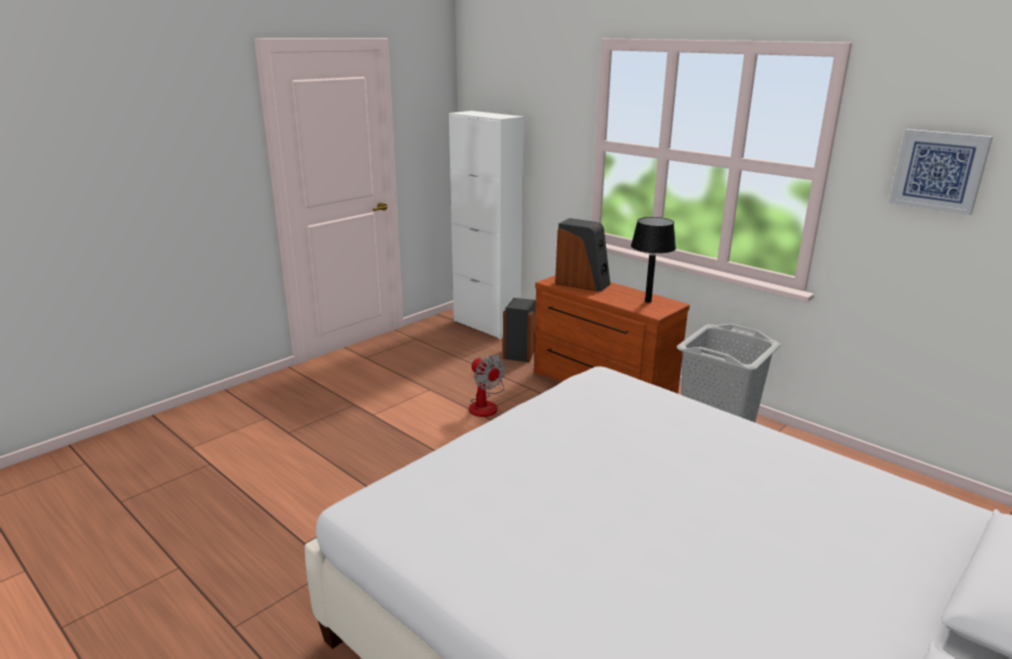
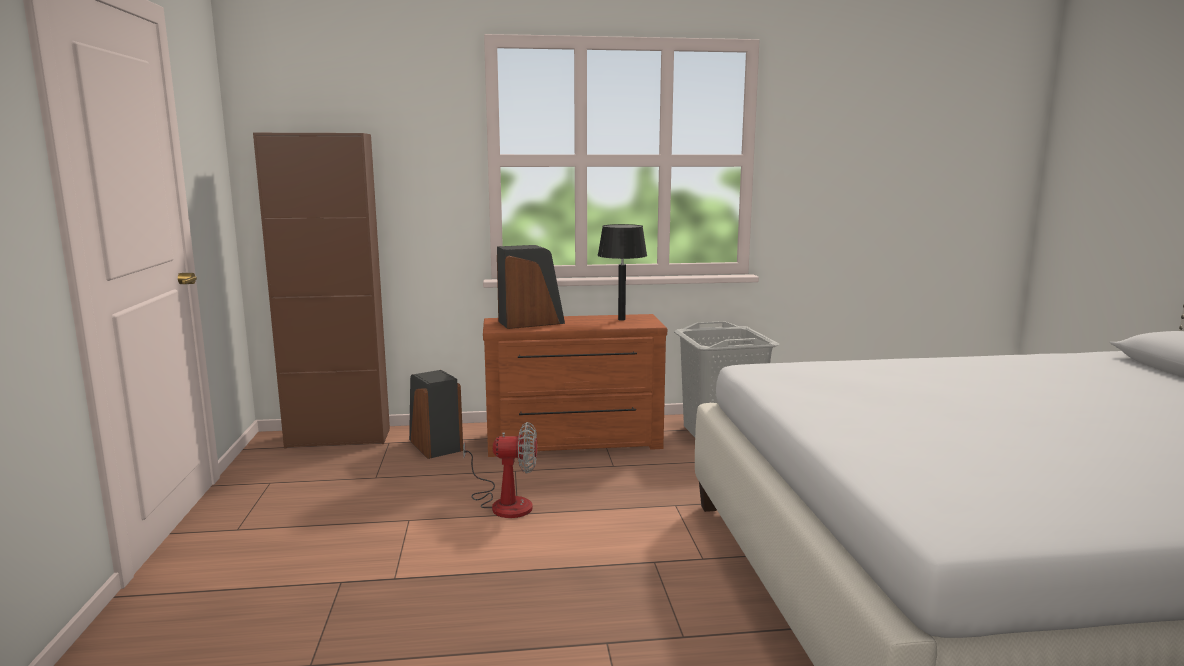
camera: 50 degrees left, 10 degrees down
(486, 326) = (338, 438): white cabinet -> brown cabinet
(938, 171) = (840, 144): picture -> none

